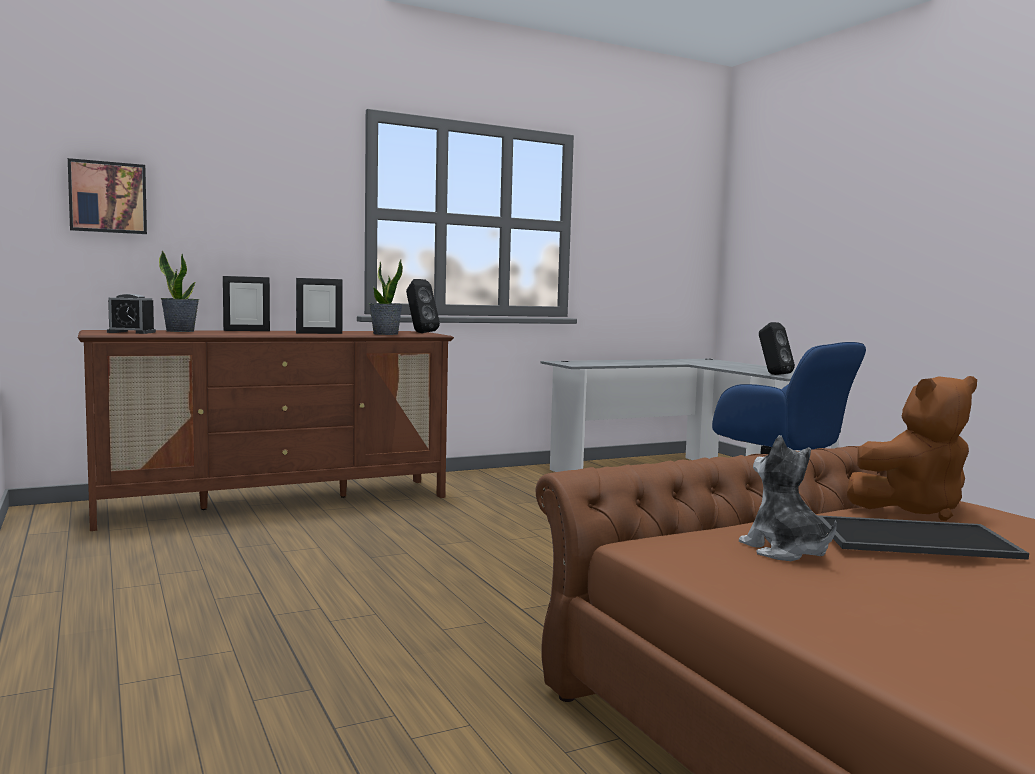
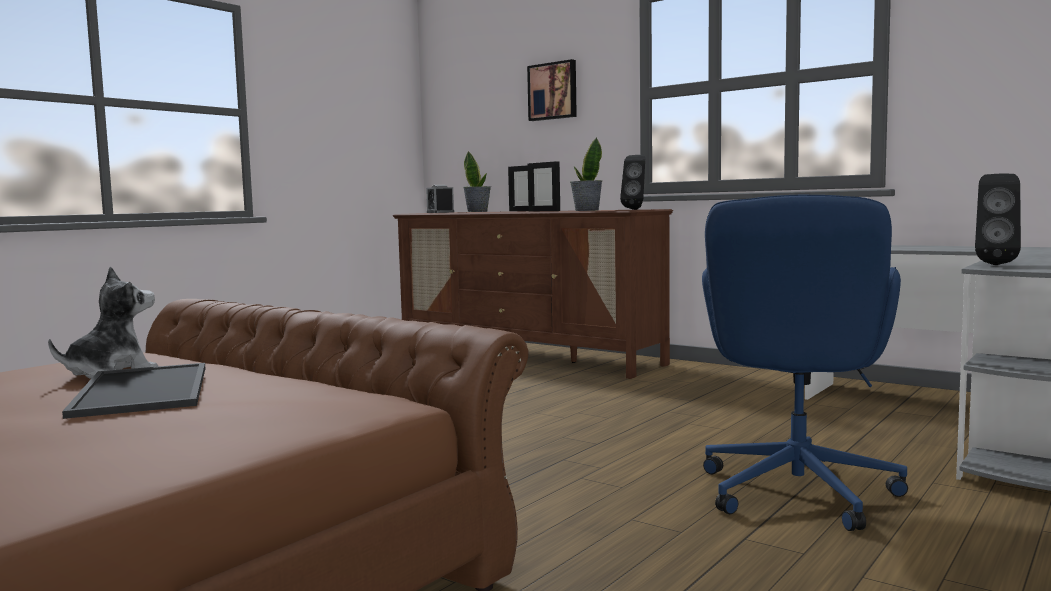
camera: 65 degrees right, 0 degrees up
(108, 197) = (470, 116): picture -> picture (553, 91)
(912, 510) = (311, 392): brown plush toy -> none

